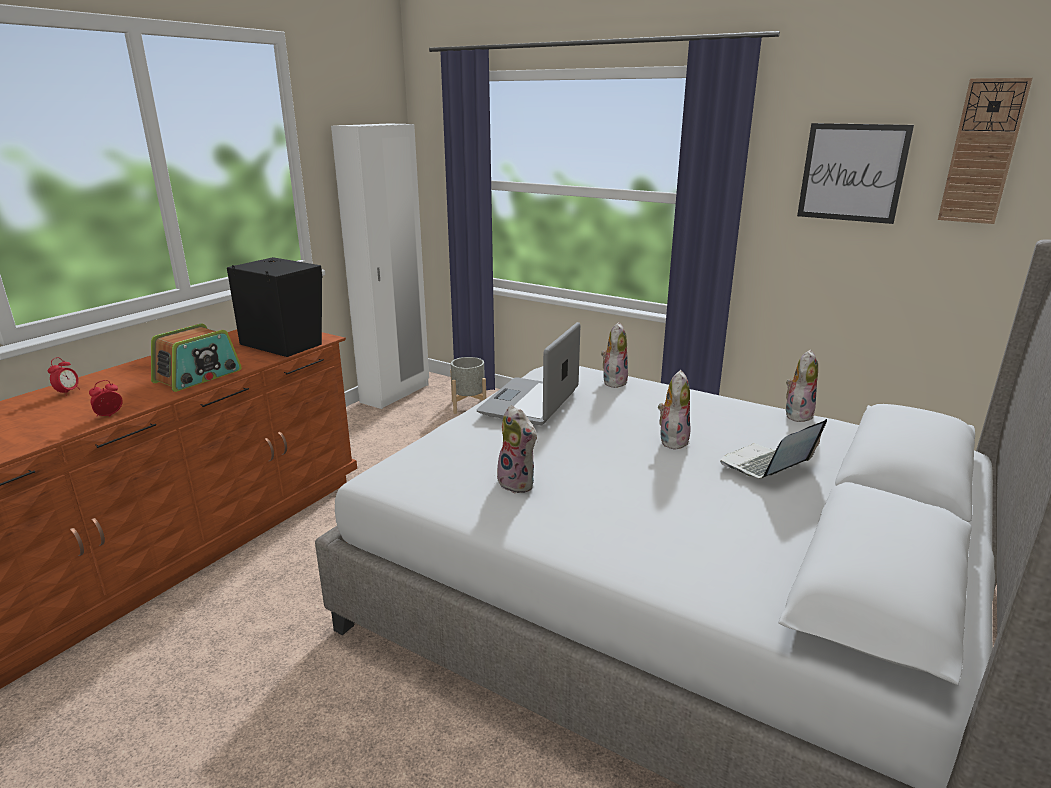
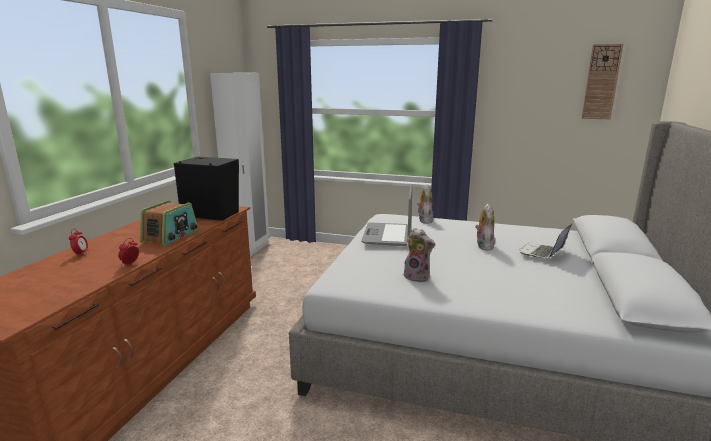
camera: 15 degrees left, 5 degrees down
(468, 406) = (303, 253): grey planter -> none
(797, 414) = (535, 227): plush toy -> none
(852, 173) = (534, 95): picture -> none

